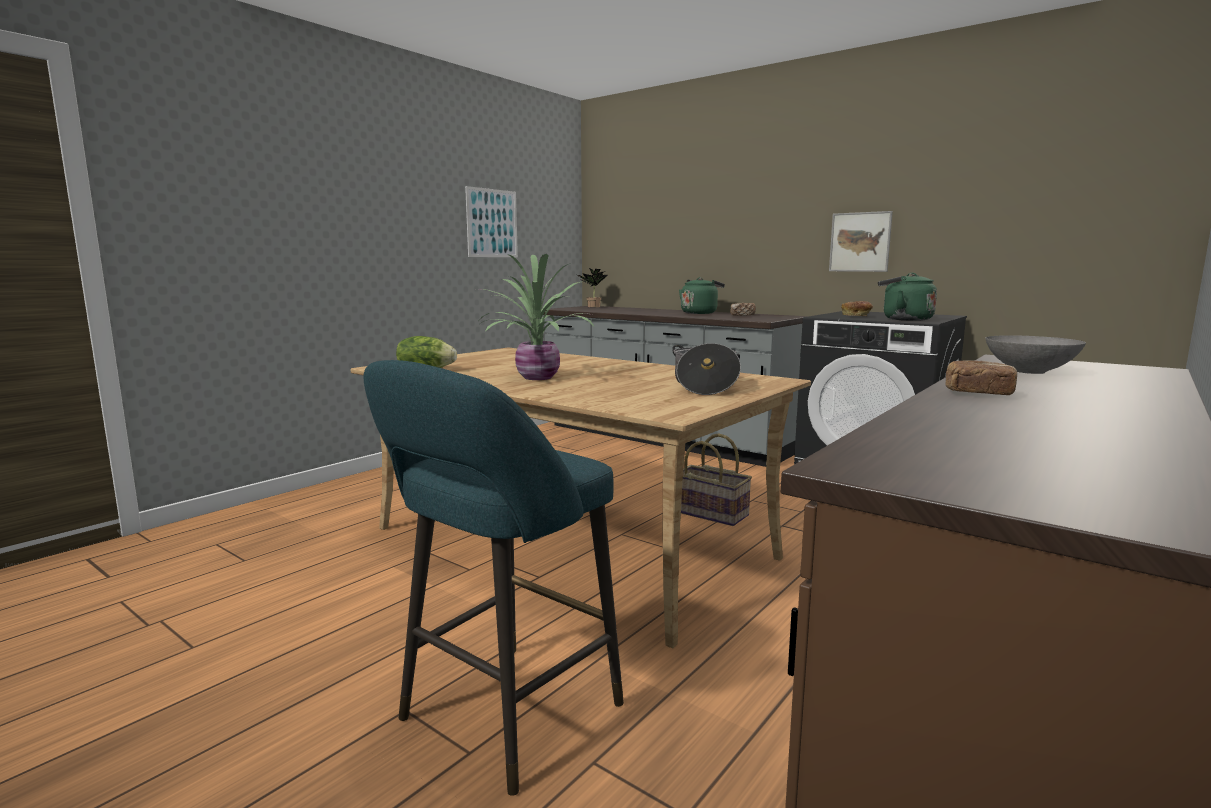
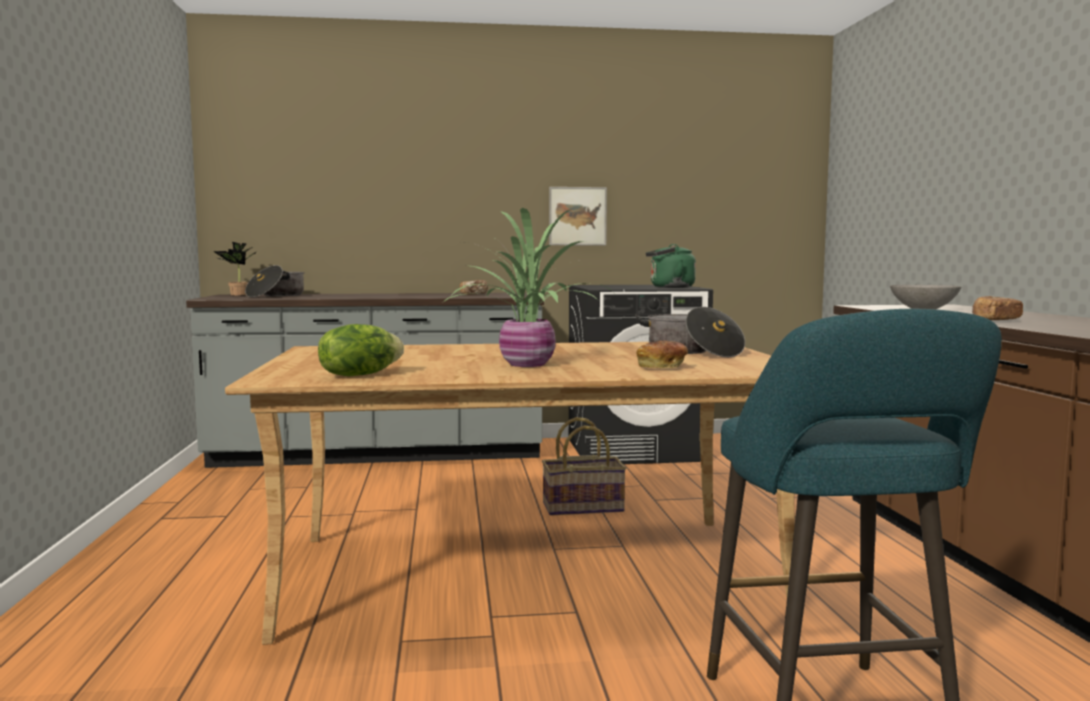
camera: 45 degrees left, 5 degrees down
(492, 223) = (131, 171): picture -> none
(606, 308) = (276, 295): none -> cooking pot
(700, 313) = (418, 294): green kettle -> none
(856, 316) = (618, 287): bread -> bread (662, 367)

